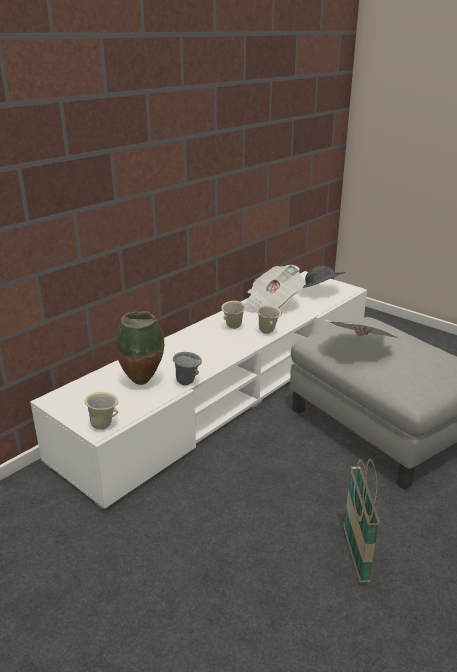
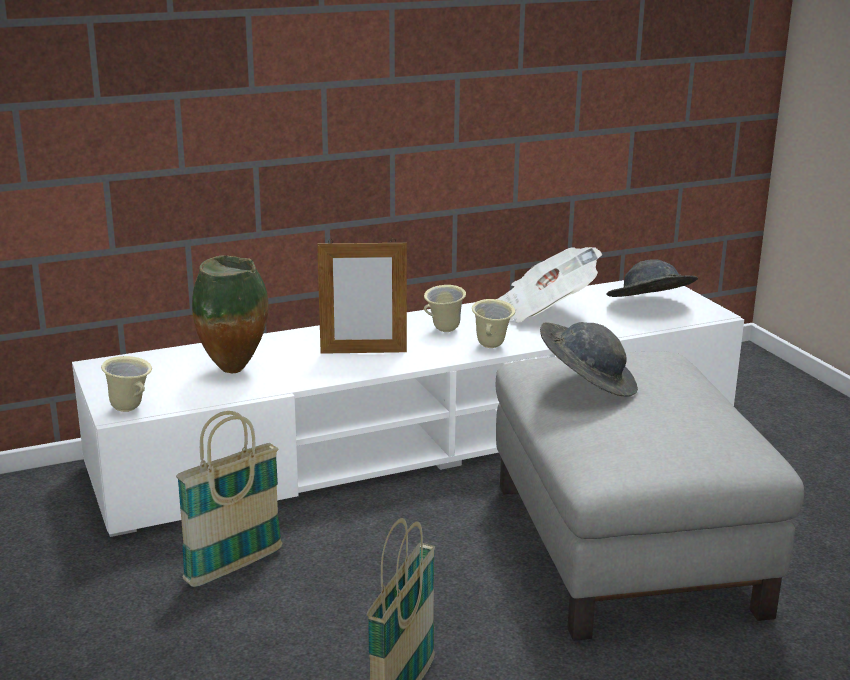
camera: 25 degrees right, 5 degrees down
(188, 382) = (295, 384): grey mug -> none
(195, 504) = (234, 566): none -> basket
(204, 351) = (363, 352): none -> picture frame
(360, 347) = (586, 384): newspaper -> grey hat

